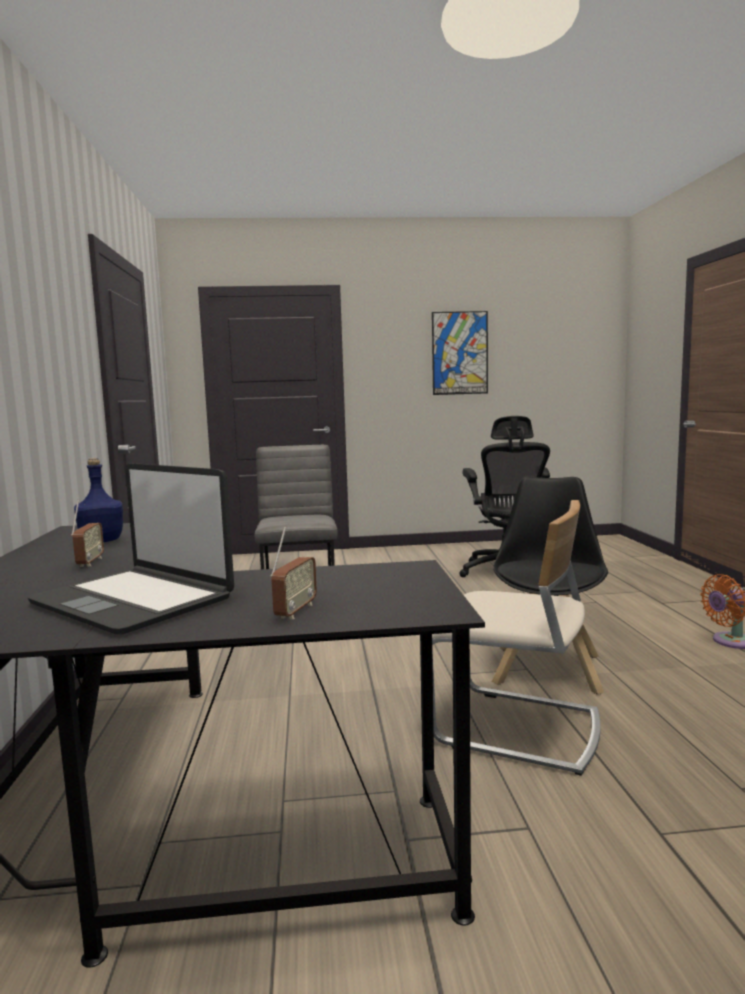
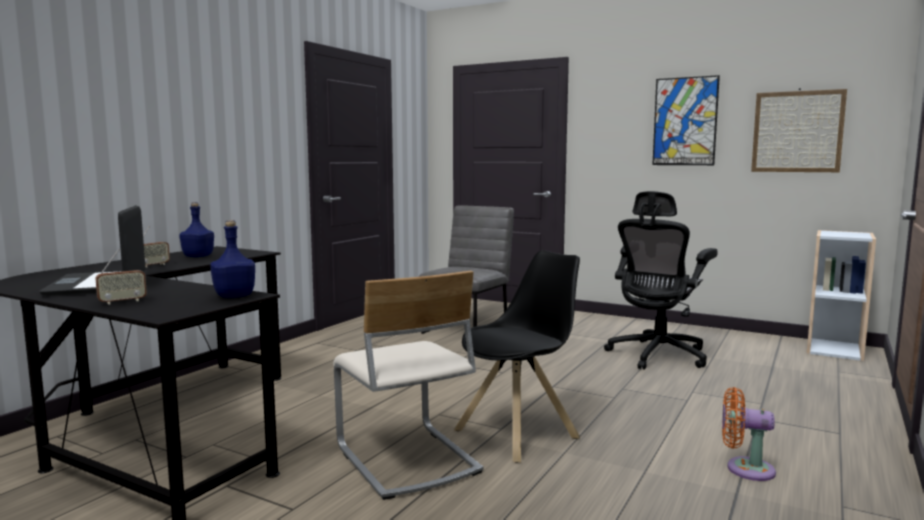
camera: 35 degrees right, 0 degrees up
(400, 571) = (235, 296): none -> blue bottle
(551, 361) = (797, 130): none -> picture
(598, 541) = (835, 349): none -> bookcase

